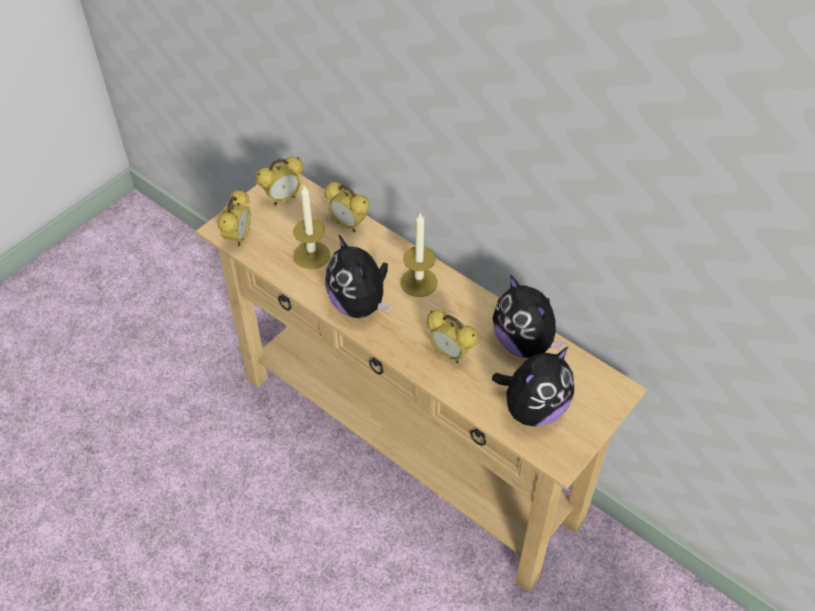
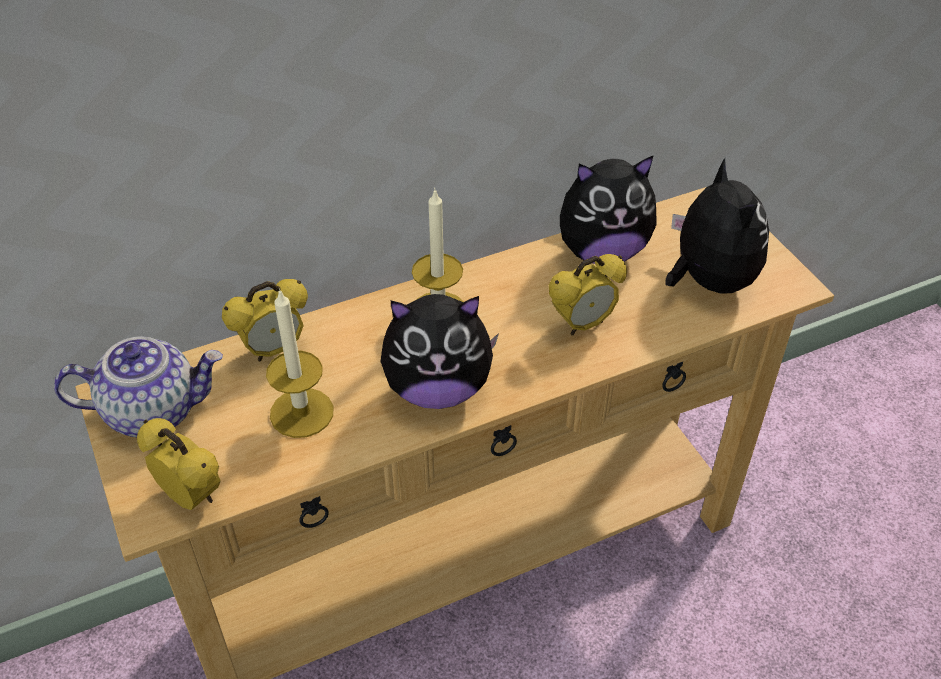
camera: 65 degrees left, 5 degrees down
(283, 199) = (153, 410): alarm clock -> teapot

